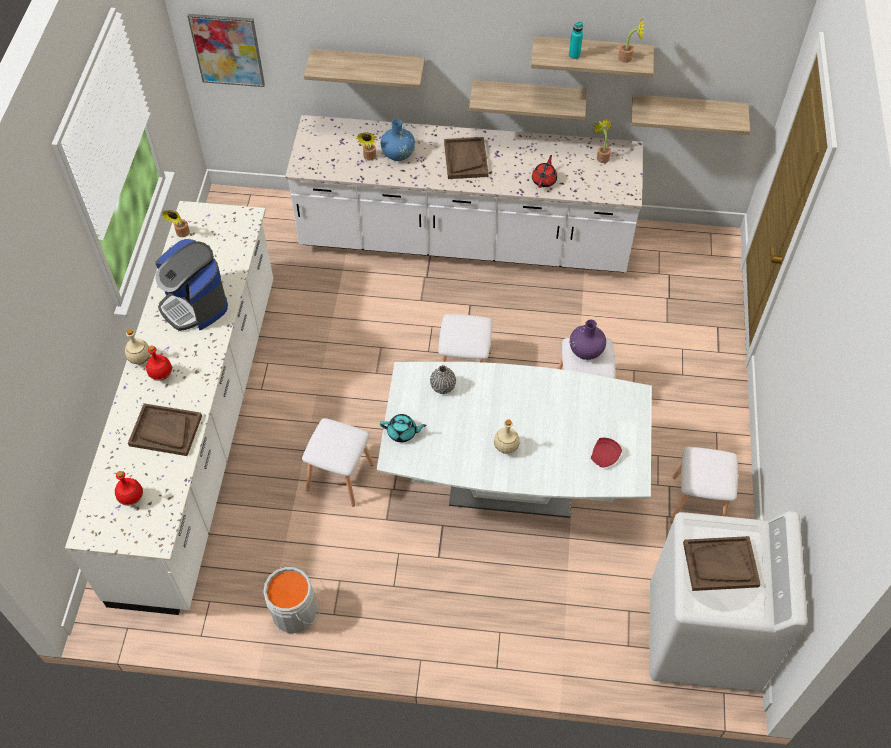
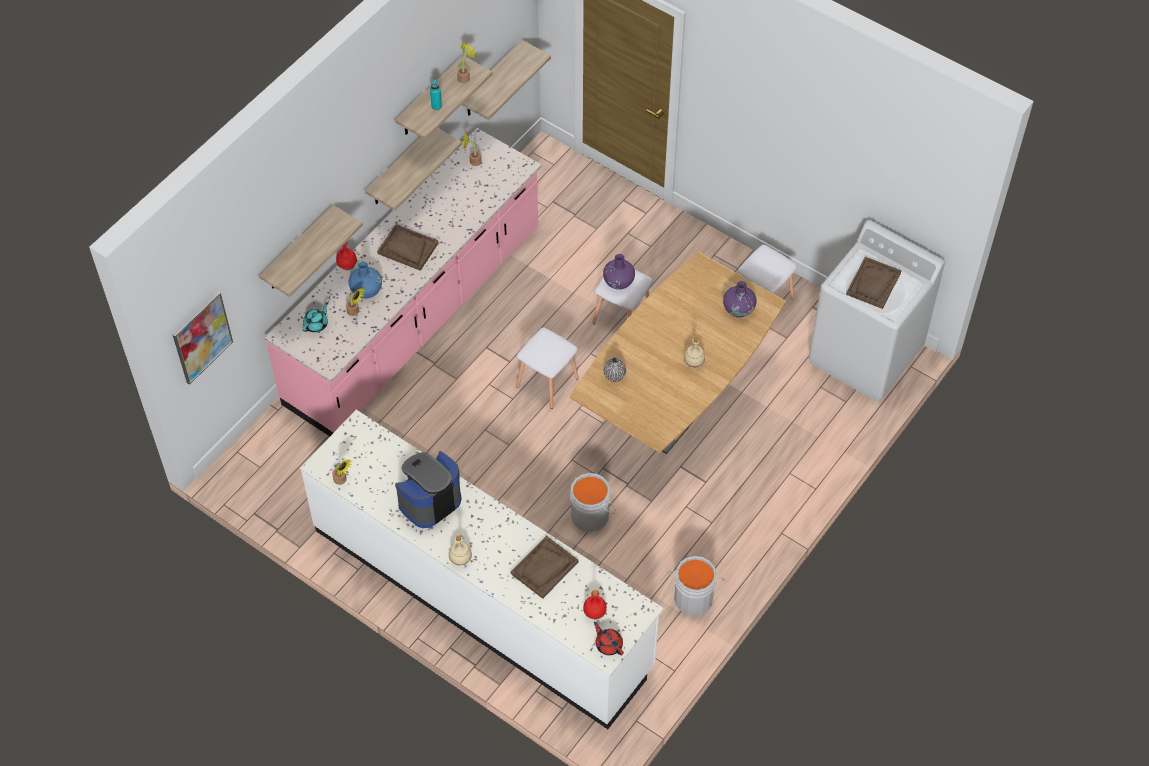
camera: 60 degrees left, 0 degrees up
(162, 376) = (488, 551): red bottle -> red bottle (347, 266)
(194, 305) = (429, 501): coffee machine -> coffee machine turned 150 degrees clockwise
(340, 476) = (591, 514): white stool -> grey bucket
(402, 432) = (638, 420): turquoise teapot -> turquoise teapot (316, 324)
(464, 240) = (415, 317): white counter -> pink counter
(511, 485) = (675, 405): white dining table -> brown dining table
(544, 180) = (469, 209): red teapot -> red teapot (608, 644)
(605, 456) = (738, 309): red plate -> purple vase

